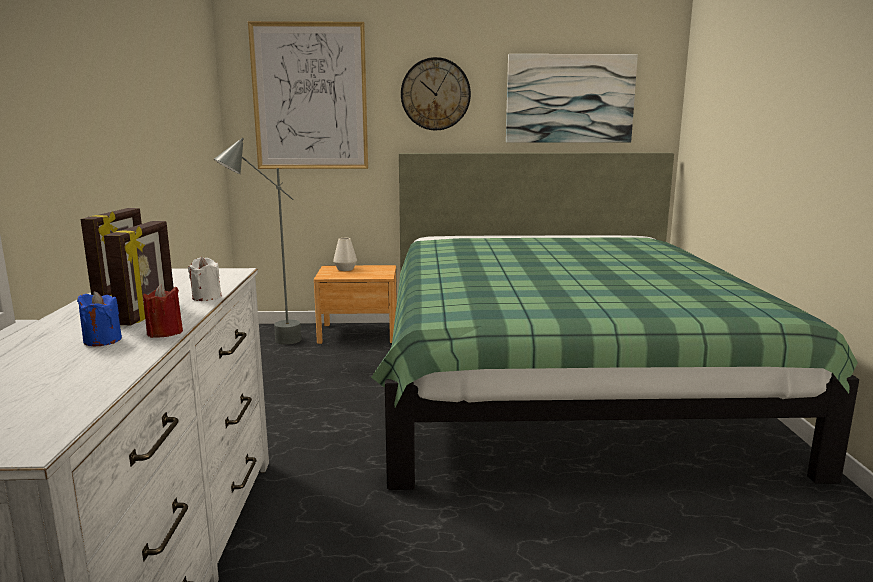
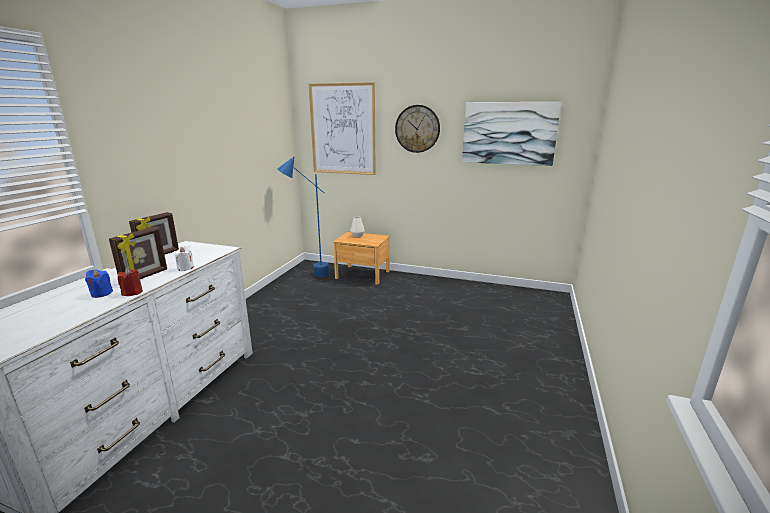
camera: 20 degrees right, 5 degrees up
(267, 344) = (308, 275): grey floor lamp -> blue floor lamp
(559, 383) = (455, 330): green bed -> none

